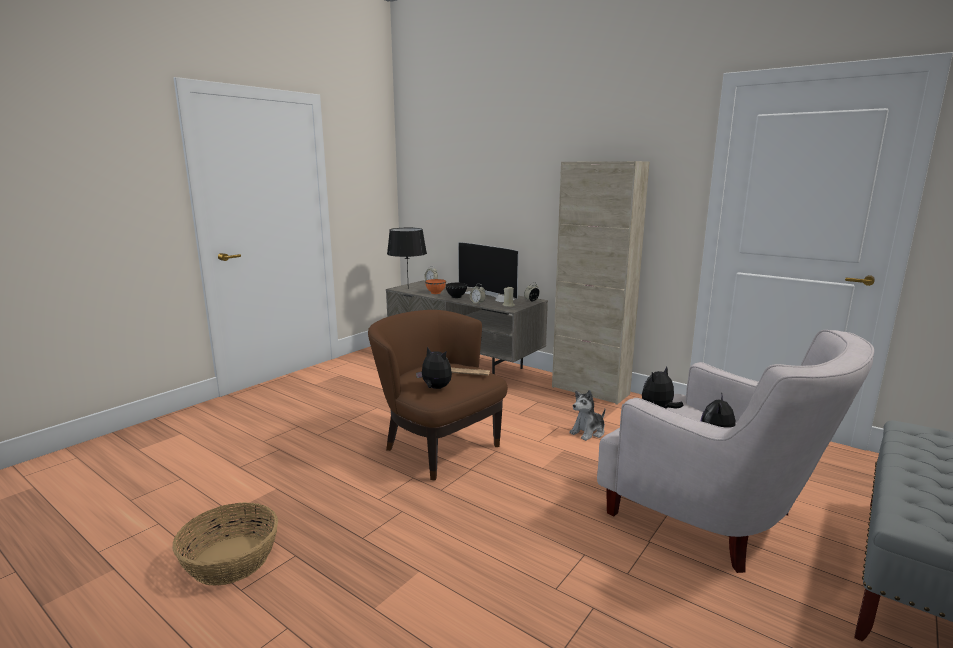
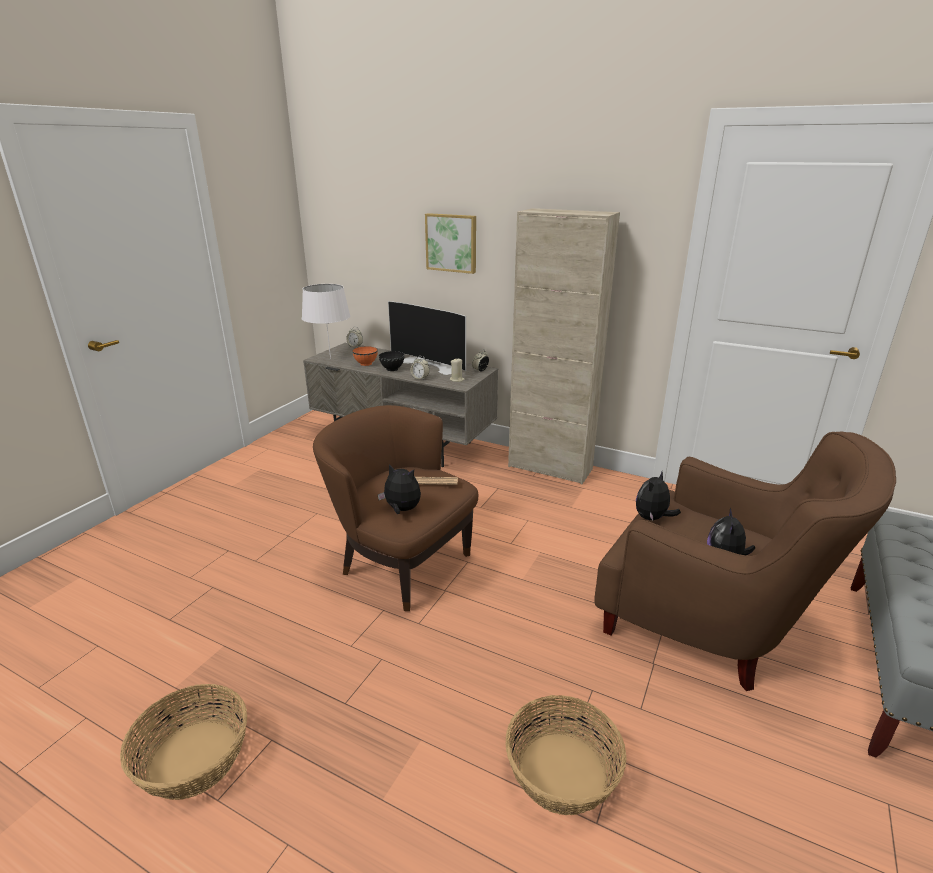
camera: 10 degrees left, 10 degrees up
(408, 288) = (330, 358): black table lamp -> white table lamp
(512, 194) = (452, 243): none -> picture
(539, 611) = (562, 773): none -> basket
(588, 432) = (560, 525): plush toy -> none
(714, 518) = (710, 624): white armchair -> brown armchair

